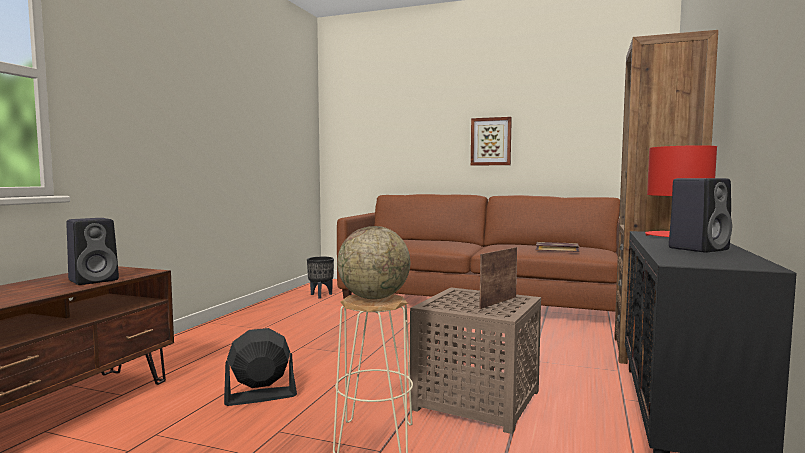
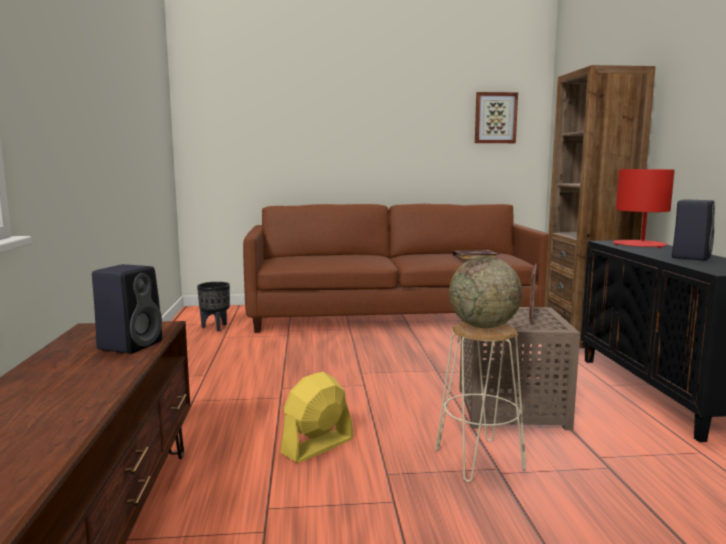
camera: 25 degrees left, 5 degrees up
(260, 396) = (317, 446): black fan -> yellow fan
(491, 141) = (383, 146): picture -> picture (495, 118)

